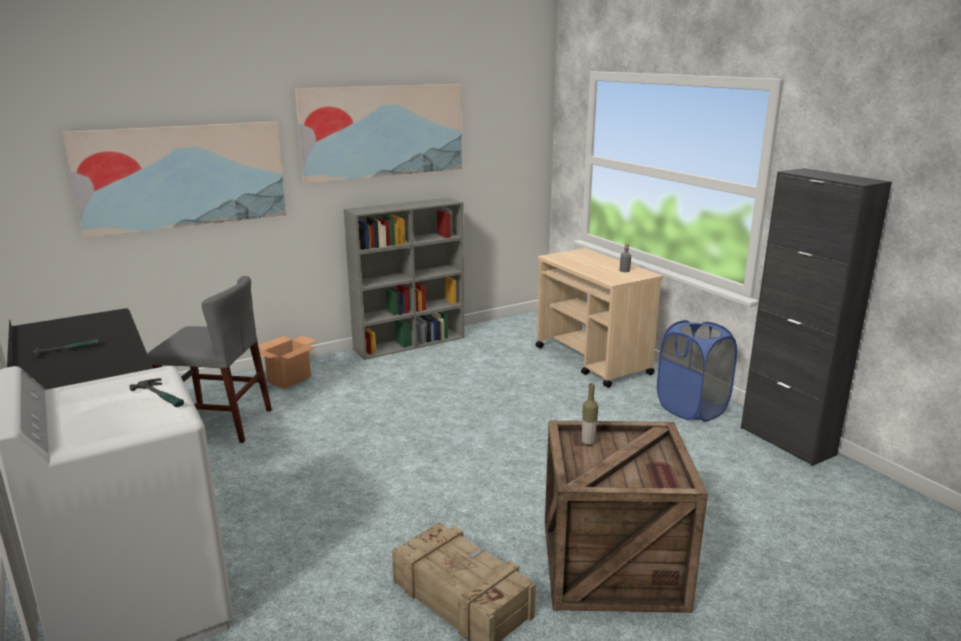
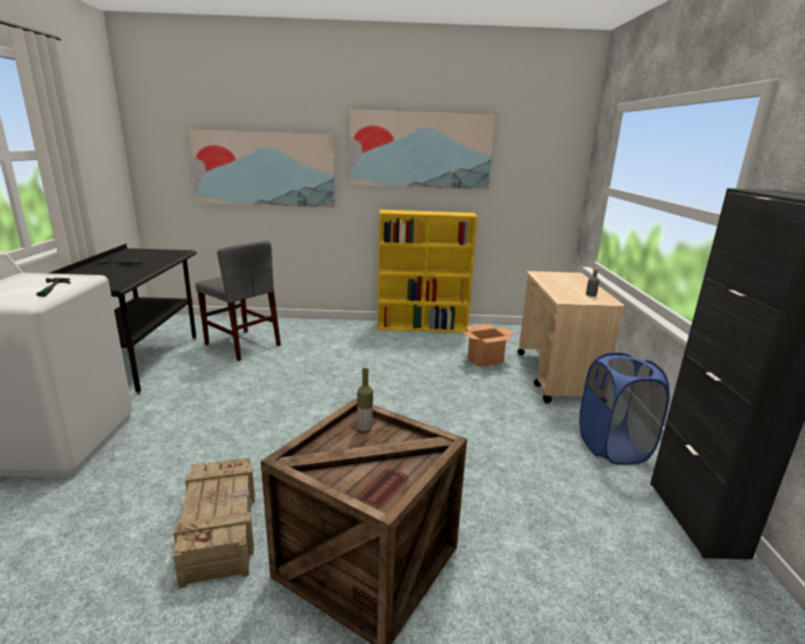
camera: 30 degrees right, 0 degrees up
(289, 379) = (315, 329): cardboard box -> cardboard box (485, 360)
(410, 343) = (423, 326): grey bookcase -> yellow bookcase

